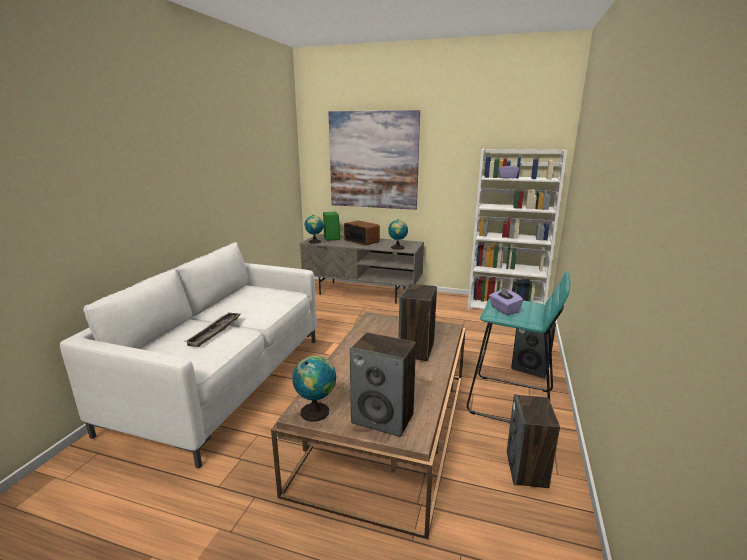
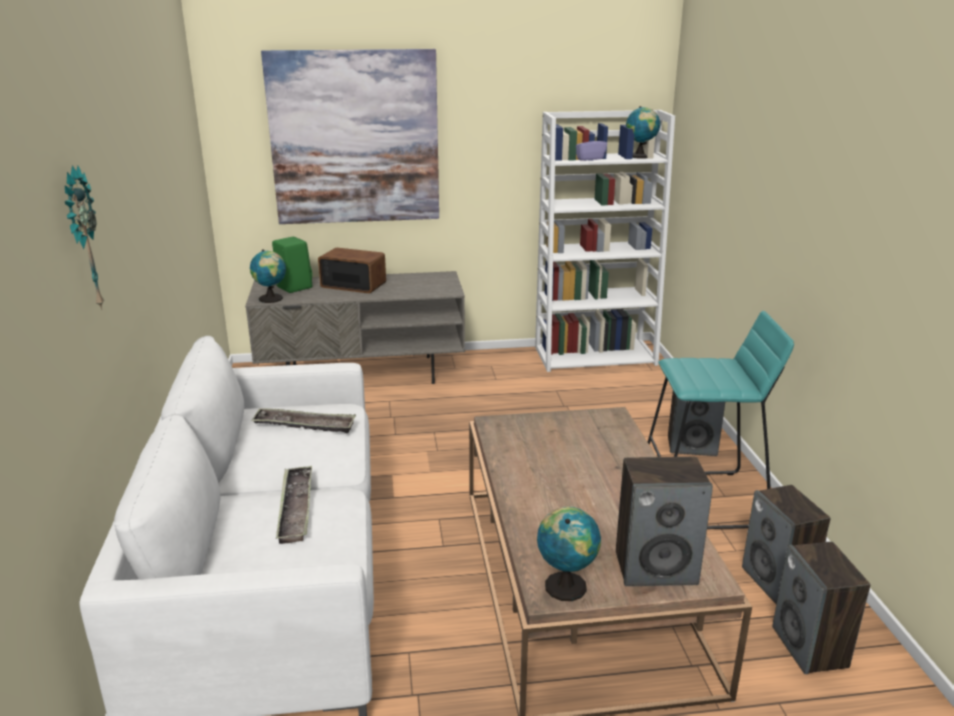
camera: 25 degrees left, 5 degrees up
(135, 169) = (80, 240): none -> wall clock
(265, 296) = (304, 425): none -> tray
(397, 247) = (428, 290): globe -> globe (640, 156)
(416, 350) = (605, 461): speaker -> speaker (810, 647)
(504, 309) = (699, 378): purple tissue box -> none

